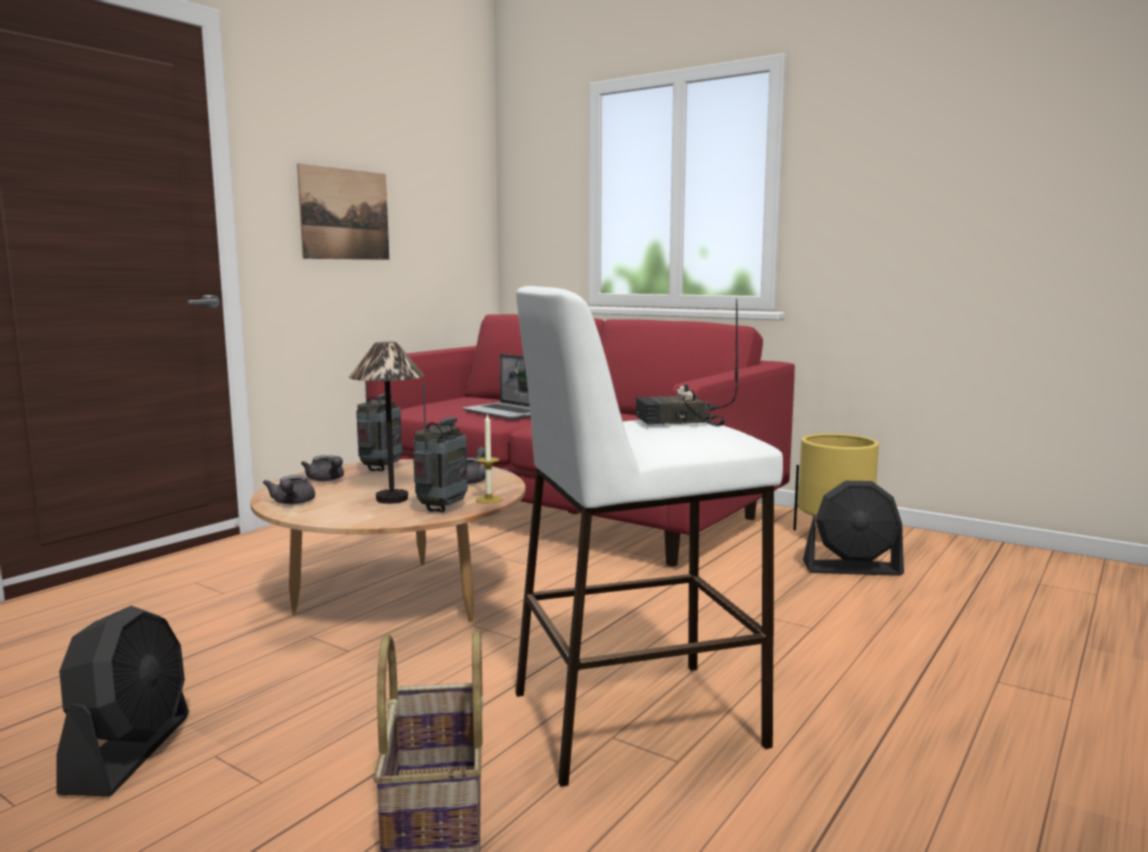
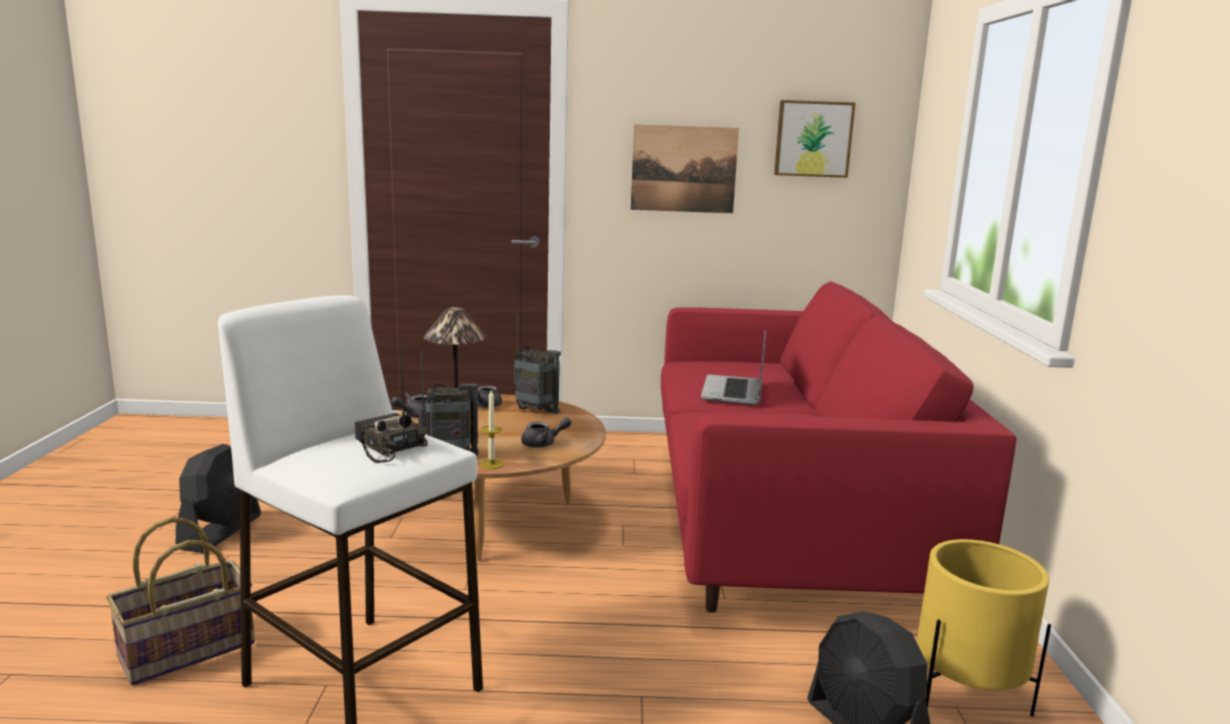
camera: 55 degrees right, 5 degrees up
(129, 752) = (221, 531): black fan -> black fan turned 45 degrees counterclockwise
(381, 469) = (535, 410): radio -> radio turned 45 degrees clockwise
(437, 188) = (813, 139): none -> picture

